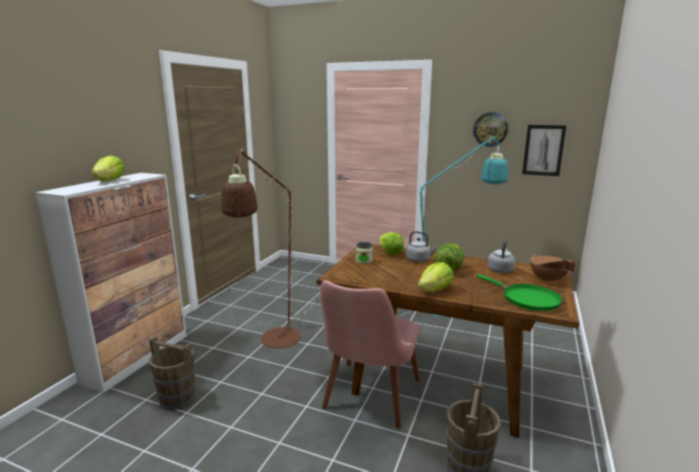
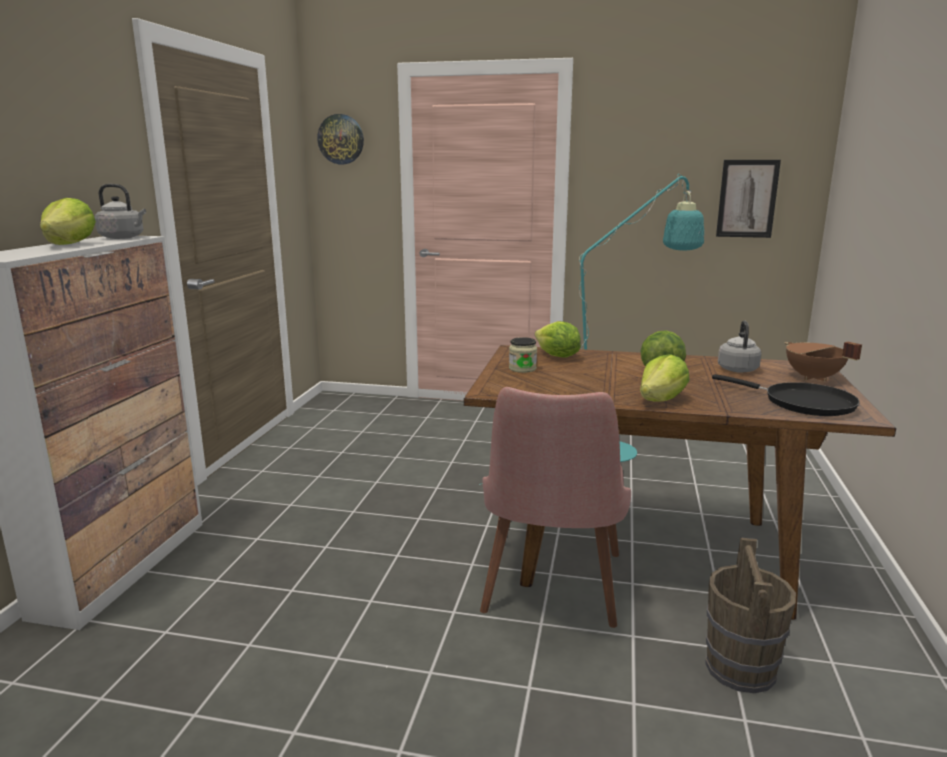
camera: 10 degrees left, 0 degrees up
(177, 398) = (224, 624): brown bucket -> none
(276, 343) = (365, 522): brown floor lamp -> none
(419, 260) = (608, 363): grey kettle -> grey kettle (123, 237)
(490, 129) = (667, 168): wall clock -> wall clock (341, 139)
(527, 299) = (802, 403): green frying pan -> black frying pan

